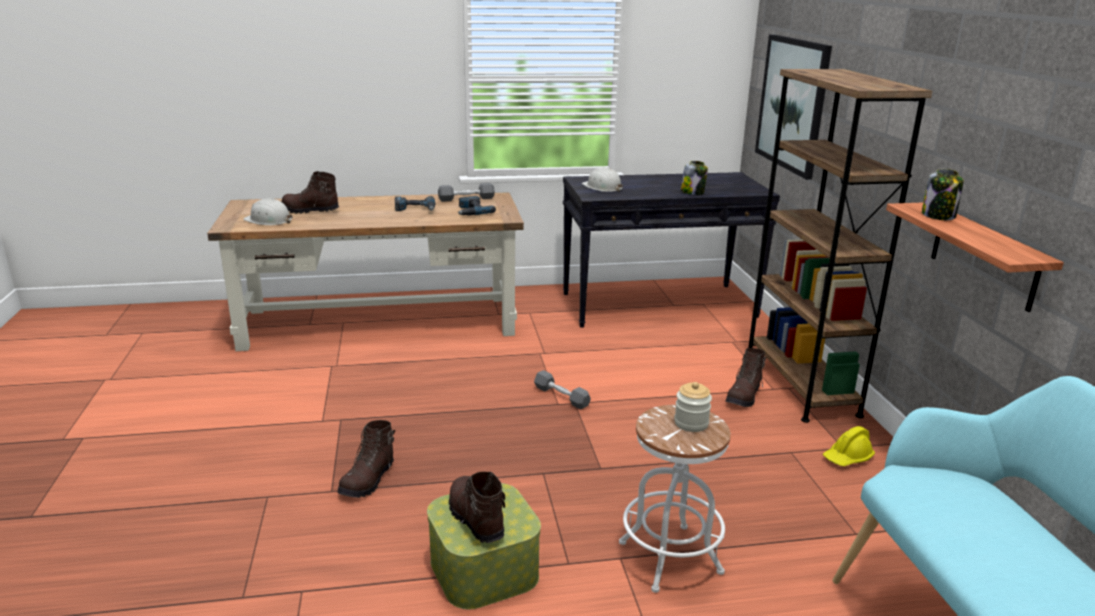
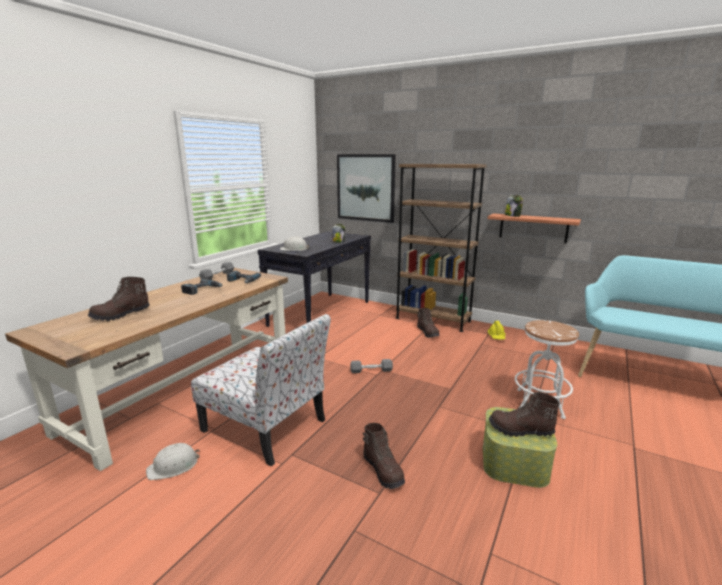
camera: 50 degrees left, 5 degrees down
(268, 220) = (102, 331): white hard hat -> white hard hat (173, 466)
(369, 387) = (266, 426): none -> chair
(691, 423) = (548, 326): jar -> none

